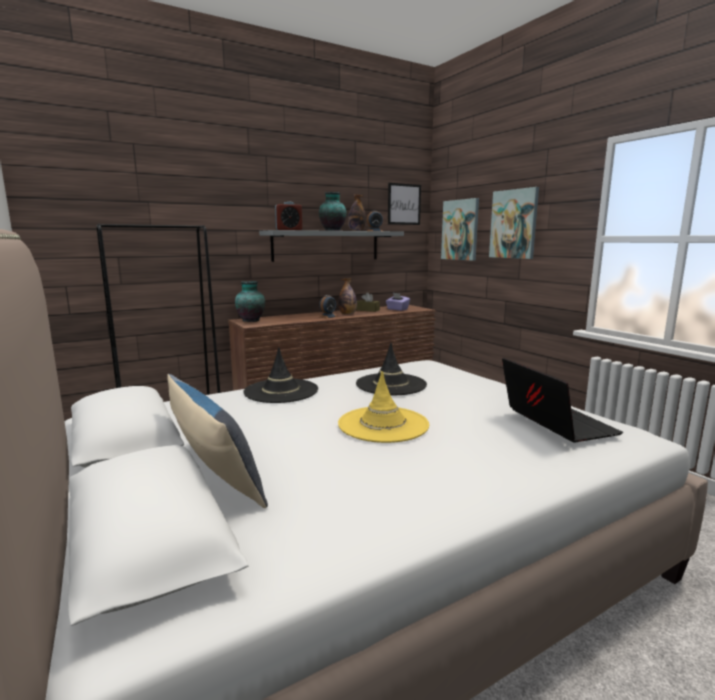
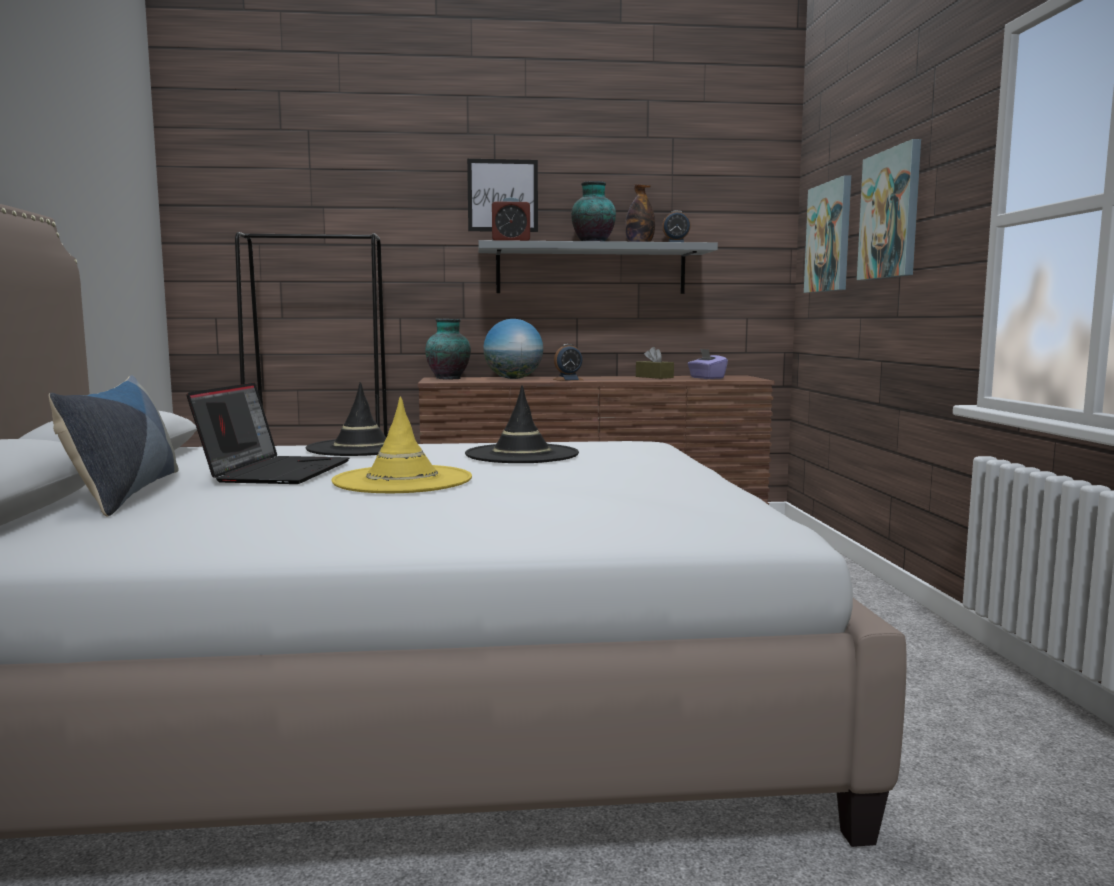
camera: 25 degrees right, 5 degrees down
(292, 317) = (513, 378): none -> globe
(347, 314) = (606, 379): bottle -> none
(404, 204) = (742, 200): picture -> picture (502, 195)
(554, 422) = (648, 500): laptop -> laptop (275, 471)

